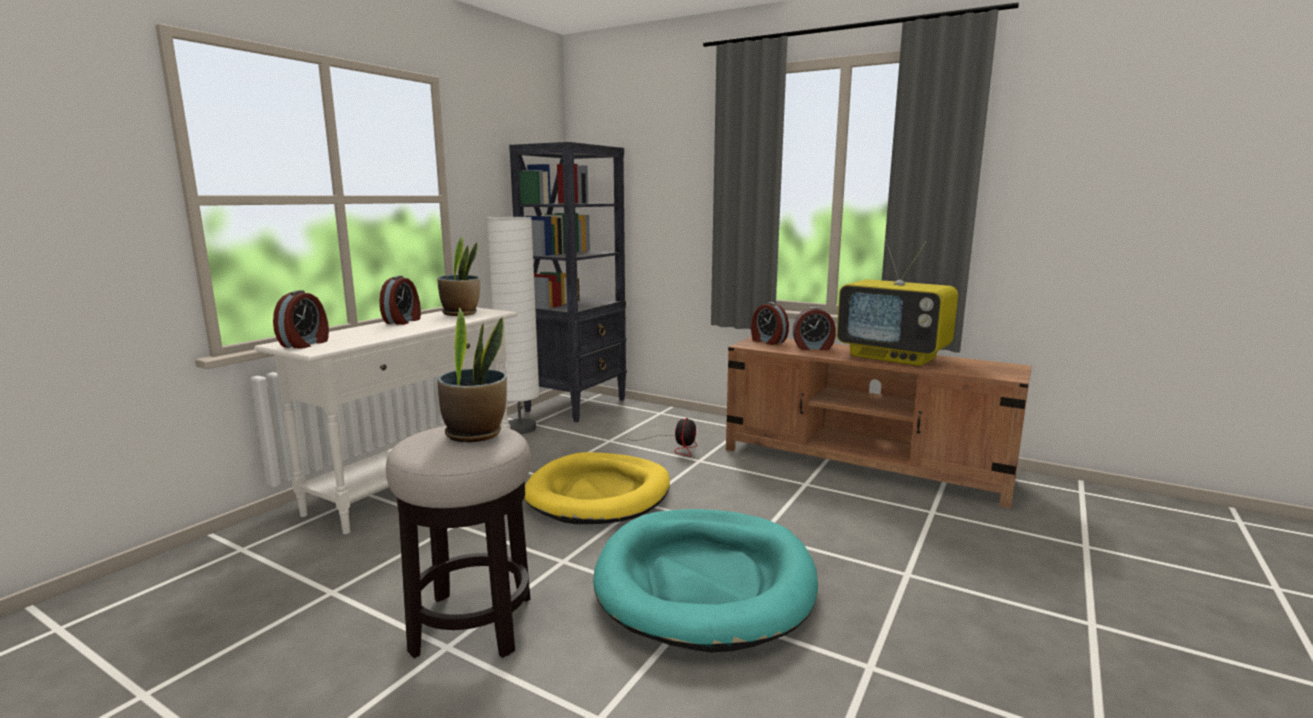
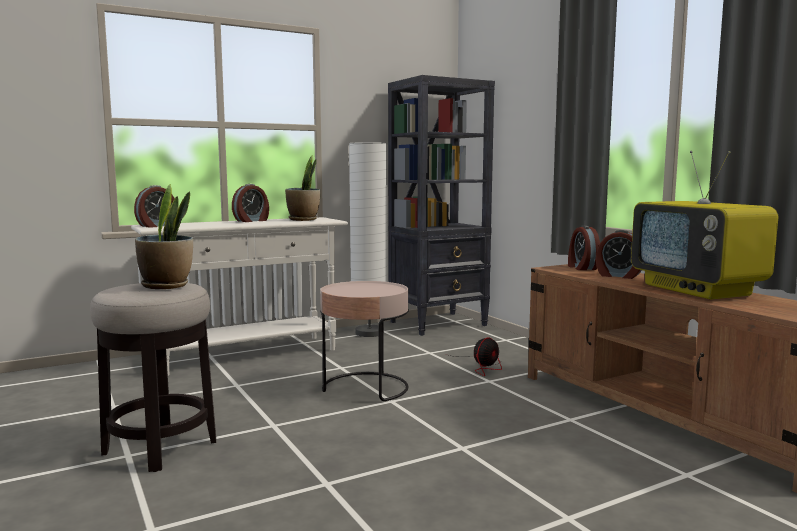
camera: 30 degrees right, 5 degrees down
(599, 494) = (365, 388): yellow dog bed -> pink side table
(705, 582) = (359, 468): turquoise dog bed -> none

